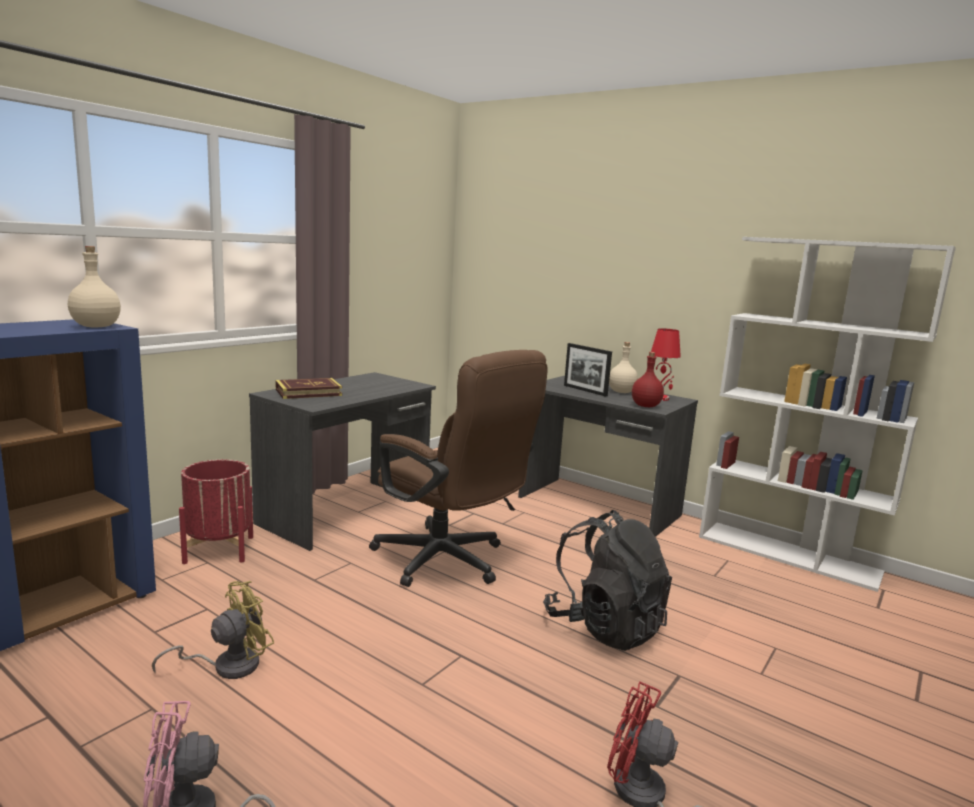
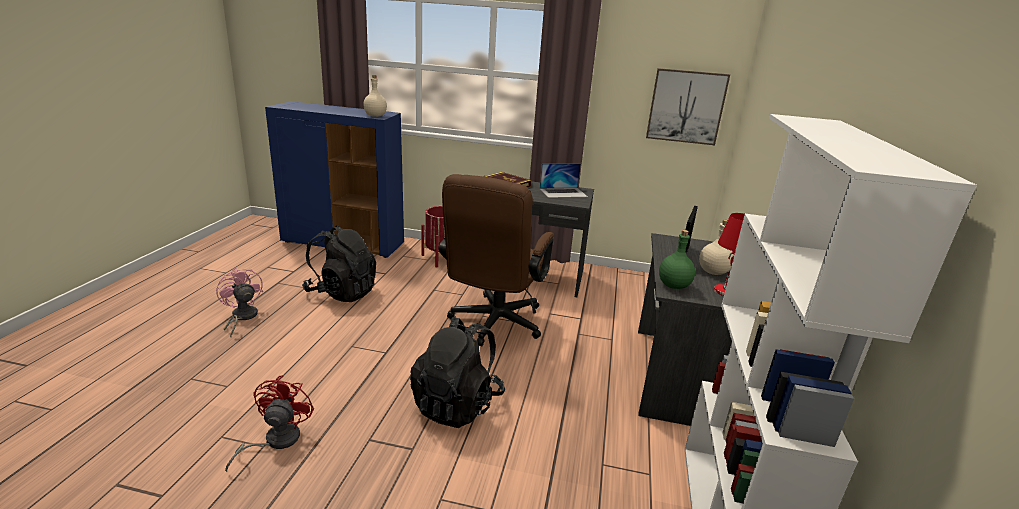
camera: 65 degrees right, 10 degrees up
(227, 665) = (342, 292): yellow fan -> black backpack
(373, 382) = (563, 192): none -> laptop
(420, 262) = (686, 106): none -> picture
(645, 406) = (673, 285): red bottle -> green bottle

